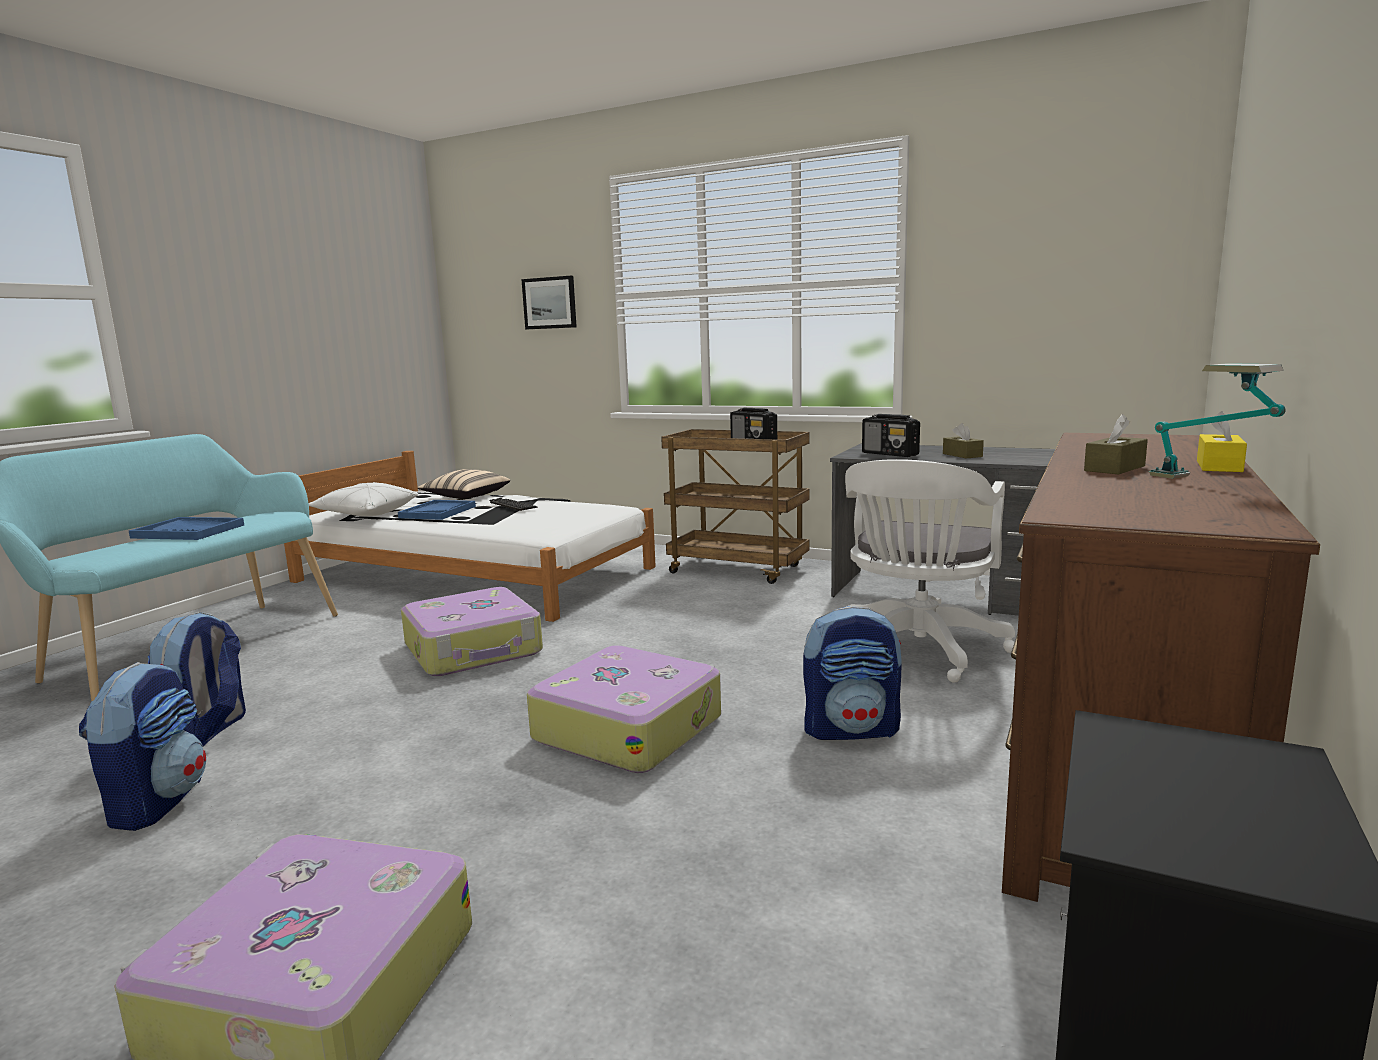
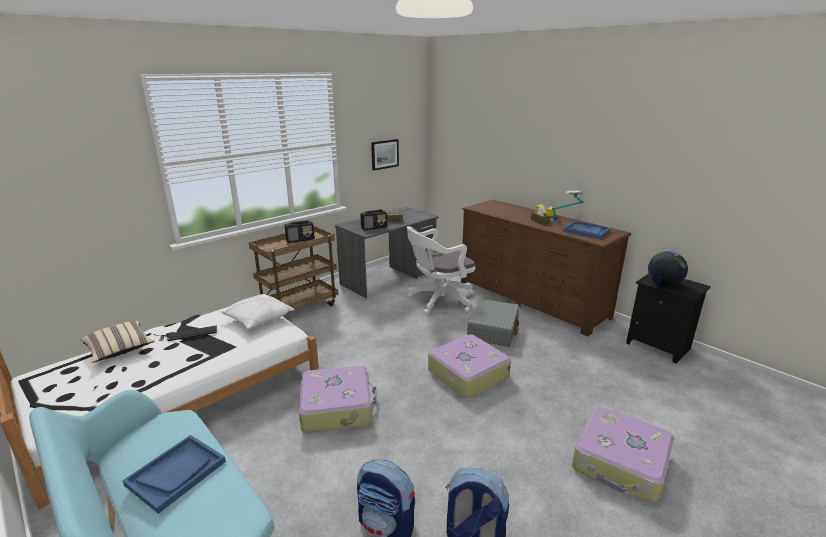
camera: 70 degrees left, 10 degrees up
(366, 514) = (103, 401): white pillow -> white pillow (258, 319)
(438, 512) = (161, 365): blue tray -> blue tray (586, 231)
(550, 303) = (89, 174): picture -> picture (384, 154)
(851, 729) = (493, 330): backpack -> grey suitcase
(917, 651) = (438, 300): white office chair -> white office chair turned 105 degrees clockwise
(1145, 768) = (663, 284): none -> globe

